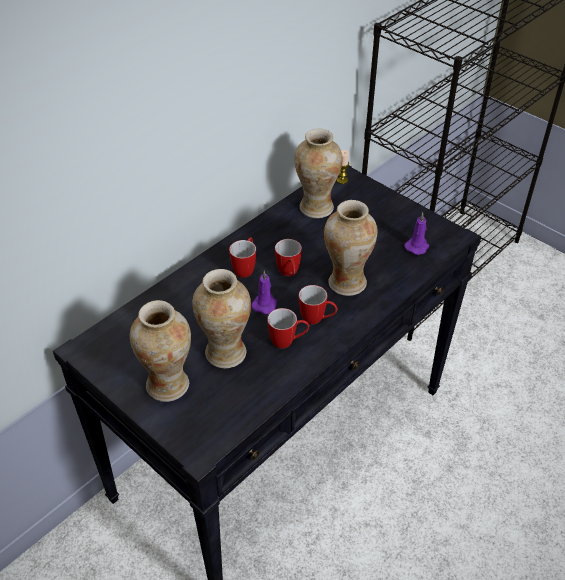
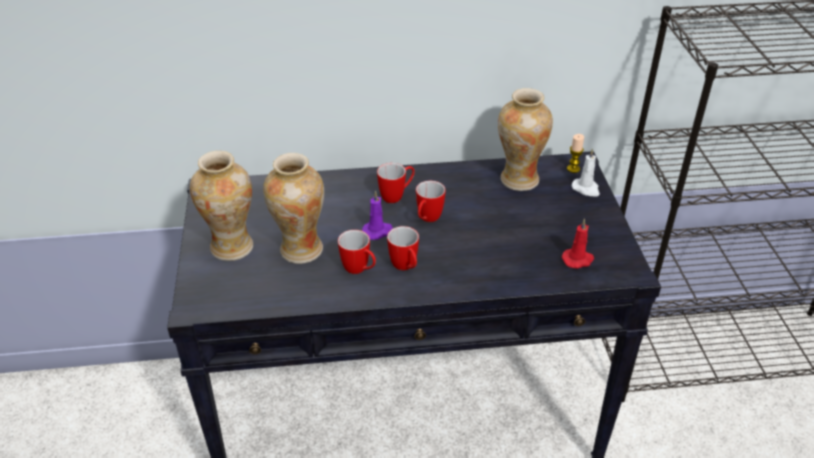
camera: 40 degrees right, 5 degrees down
(346, 282) = (469, 253): vase -> none
(366, 191) = (586, 189): none -> white candle
(417, 246) = (578, 259): purple candle -> red candle

